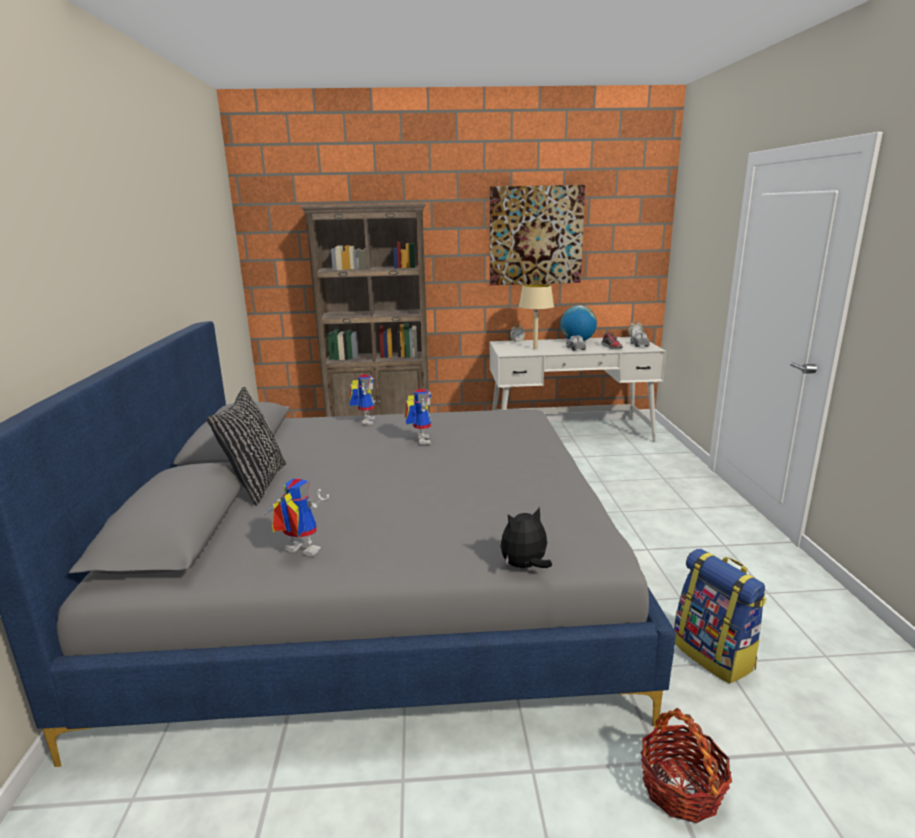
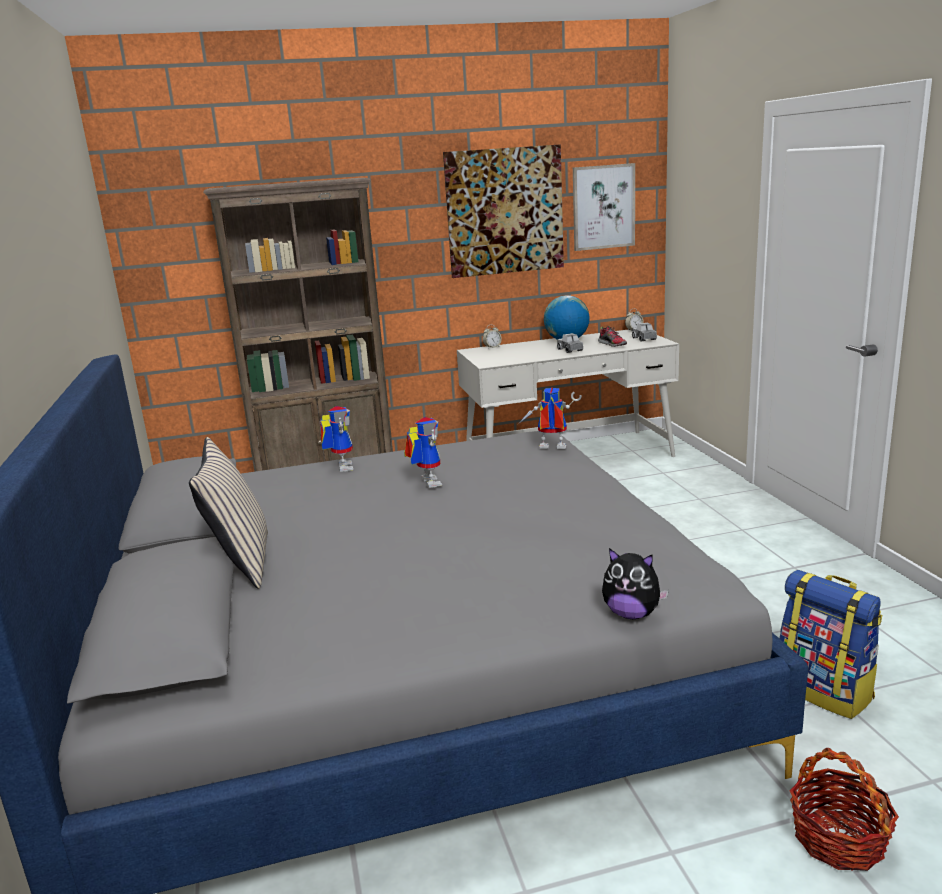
camera: 10 degrees left, 0 degrees up
(256, 484) = (241, 562): black pillow -> beige pillow
(297, 552) = (347, 637): toy robot -> toy robot (550, 448)
(525, 567) = (632, 614): plush toy -> plush toy turned 120 degrees counterclockwise
(535, 349) = (520, 354): beige table lamp -> none
(617, 237) = (603, 207): none -> picture

